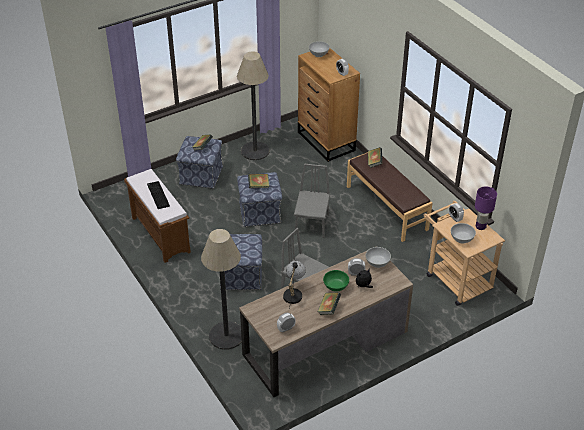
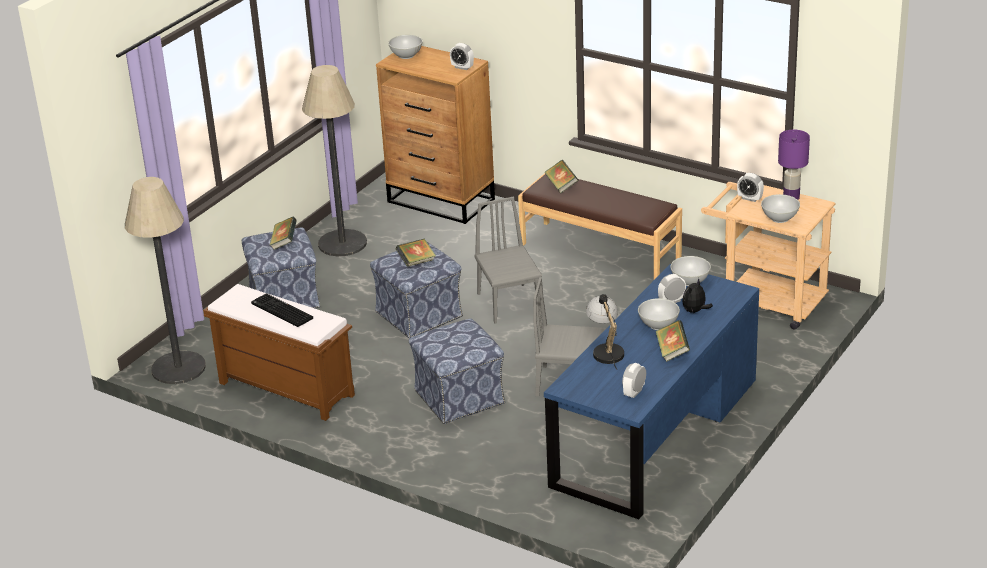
camera: 25 degrees left, 10 degrees down
(226, 335) = (502, 474): floor lamp -> floor lamp (178, 368)
(325, 343) = (655, 433): brown desk -> blue desk
(335, 287) = (658, 325): green bowl -> white bowl

